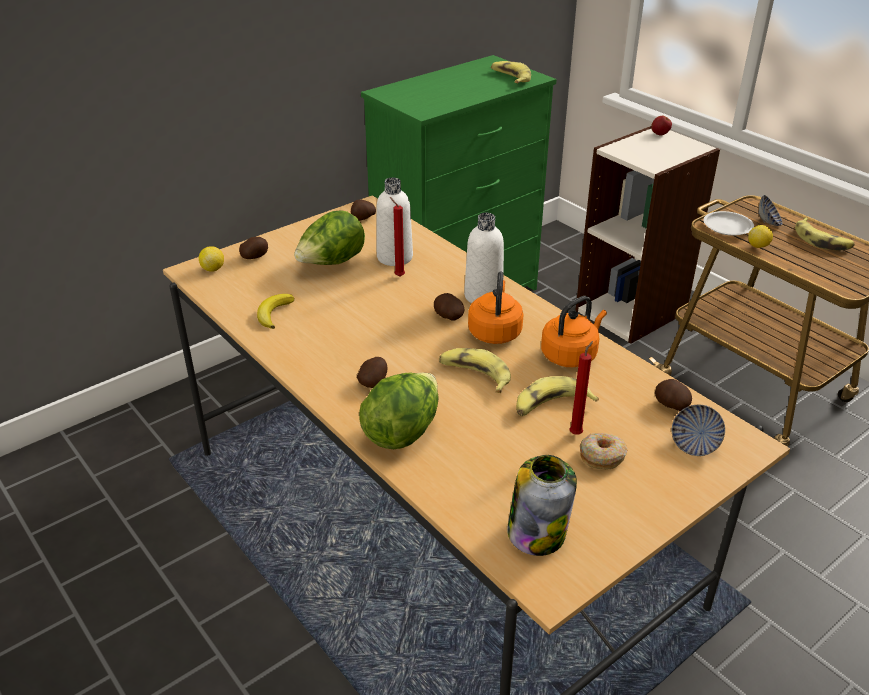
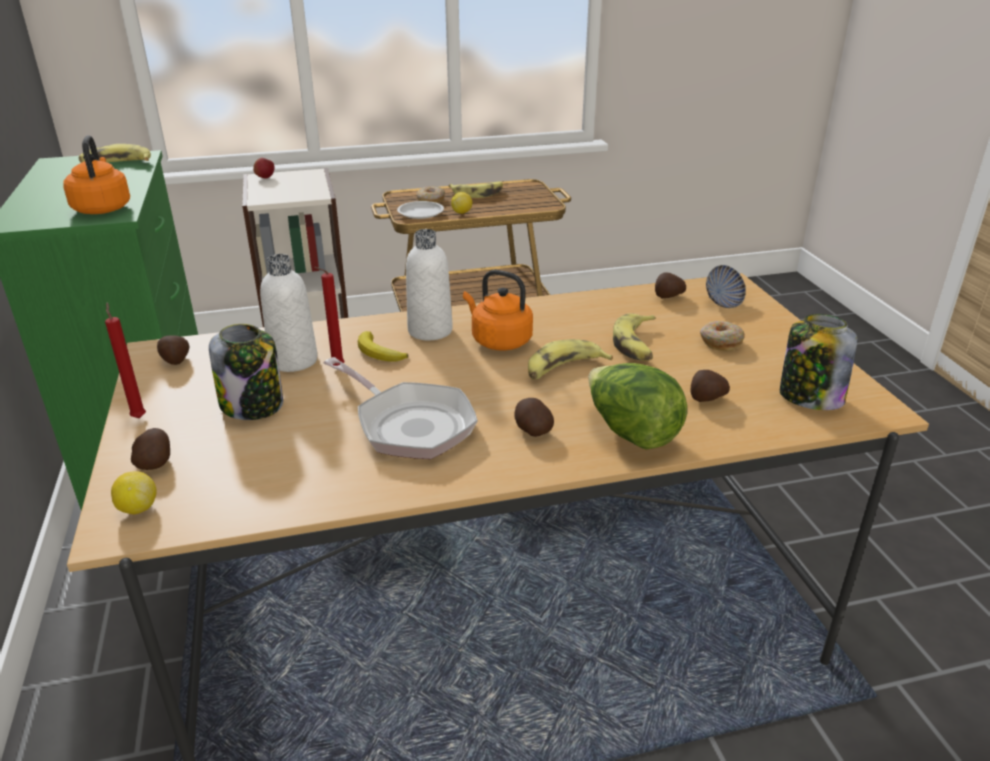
camera: 65 degrees left, 5 degrees down
(274, 313) = (320, 474): banana -> banana (379, 352)
(331, 263) = (253, 405): lettuce -> jar
(348, 328) = (409, 424): none -> frying pan
(448, 317) = (448, 358): potato -> potato (706, 398)
(571, 355) = (567, 316): orange kettle -> orange kettle (102, 208)
(577, 433) = (683, 344): red candle -> red candle (139, 416)
(768, 222) = (431, 200): bowl -> donut

